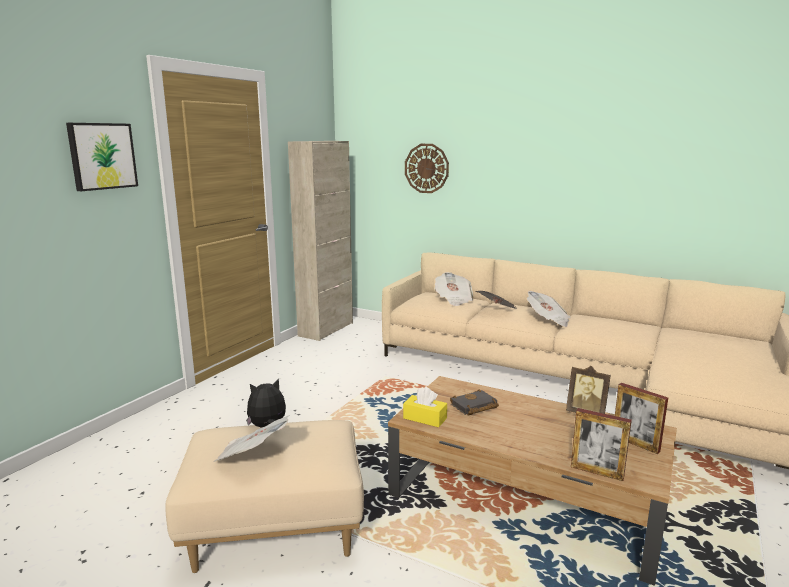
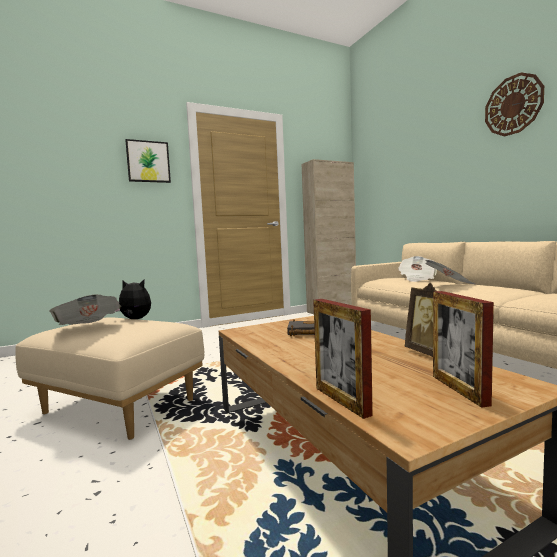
camera: 35 degrees right, 10 degrees down
(425, 418) = (249, 332): yellow tissue box -> none
(426, 168) = (412, 172): wall clock -> wall clock (513, 105)
(548, 320) = (503, 292): newspaper -> none

